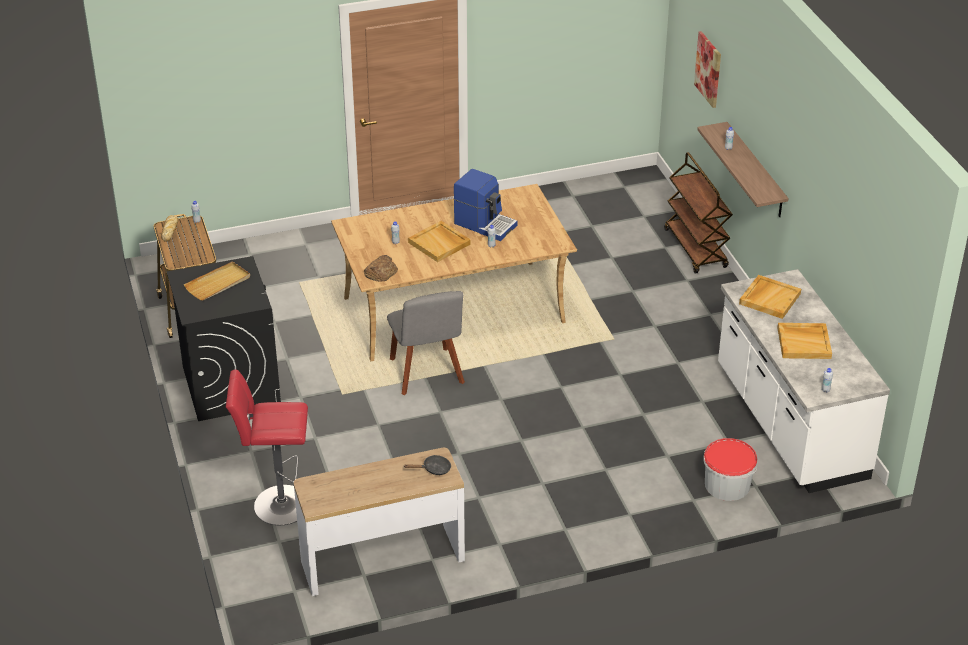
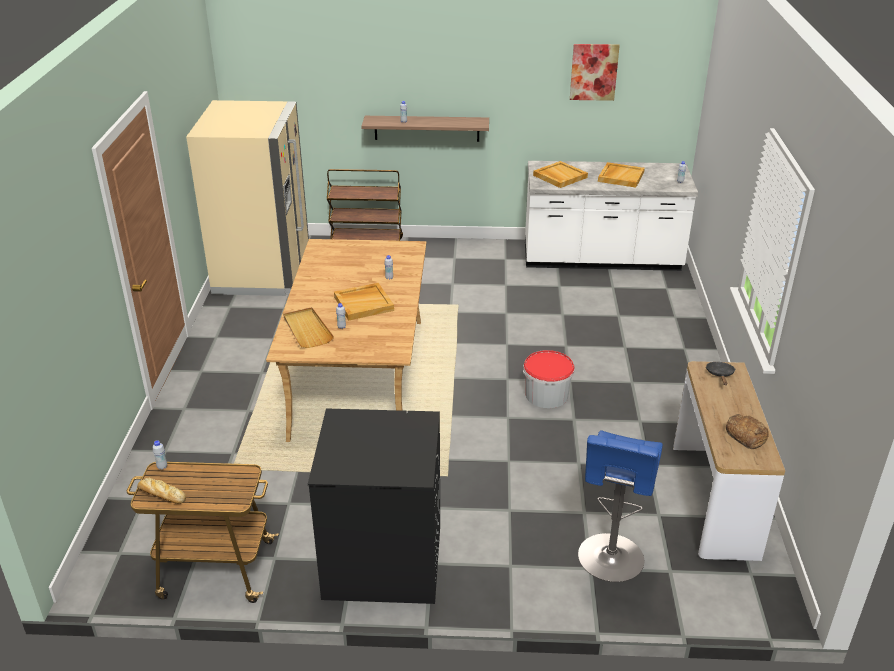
camera: 70 degrees left, 5 degrees down
(218, 283) = (365, 443): beige tray -> beige tray (307, 330)
(277, 505) = (610, 561): red stool -> blue stool
(381, 272) = (387, 345): bread -> bread (746, 435)
(427, 374) = (446, 413): grey chair -> none
(485, 224) = (351, 274): coffee machine -> none
(594, 203) = (262, 272): none -> beige fridge
(708, 69) = (316, 88): picture -> picture (594, 72)
(727, 485) = (662, 299): bucket -> bucket (547, 395)

